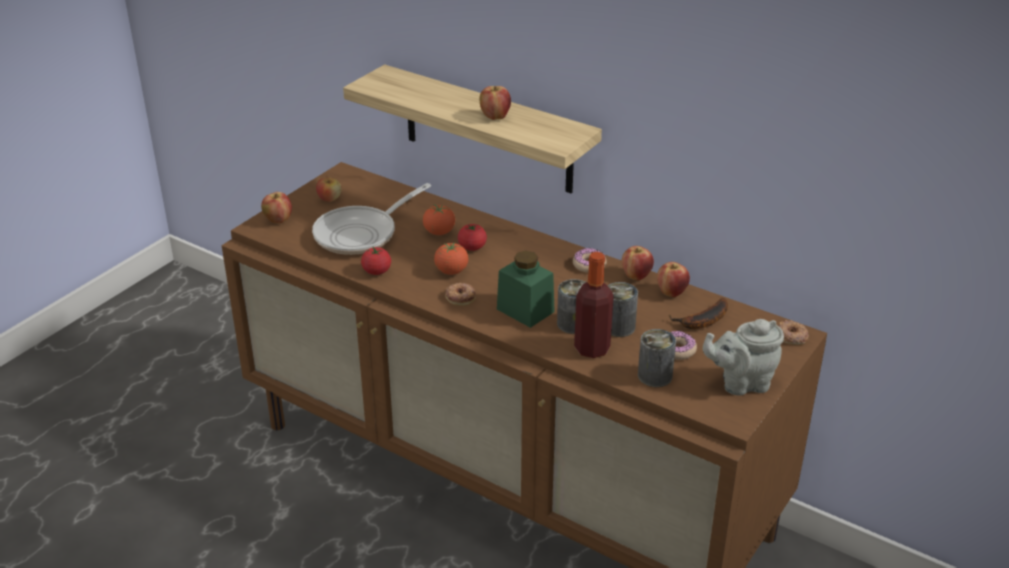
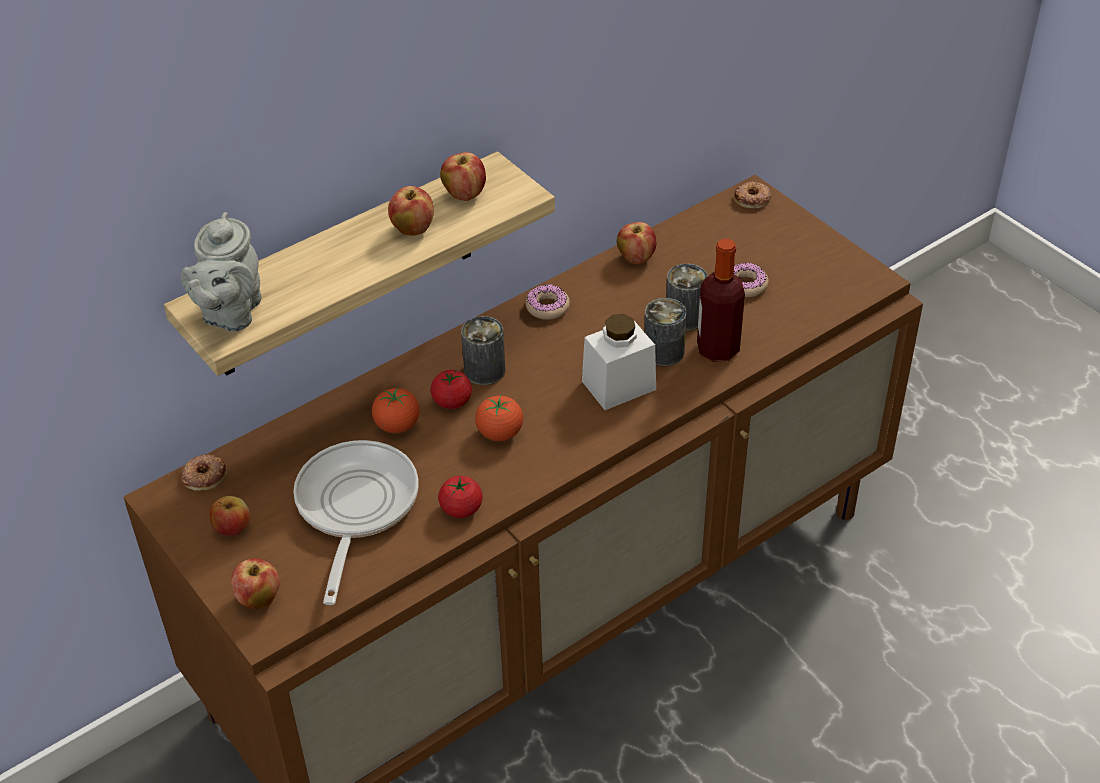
camera: 70 degrees left, 10 degrees up
(361, 234) = (354, 508): frying pan -> frying pan turned 150 degrees counterclockwise
(460, 297) = (563, 437): donut -> donut (204, 476)
(525, 310) = (618, 385): green jar -> white jar
(636, 276) = (590, 275): apple -> apple (464, 194)
(655, 376) = (785, 314): can -> can (484, 370)
(702, 321) = (701, 251): banana -> none
(741, 383) = (818, 257): grey teapot -> grey teapot (230, 313)

